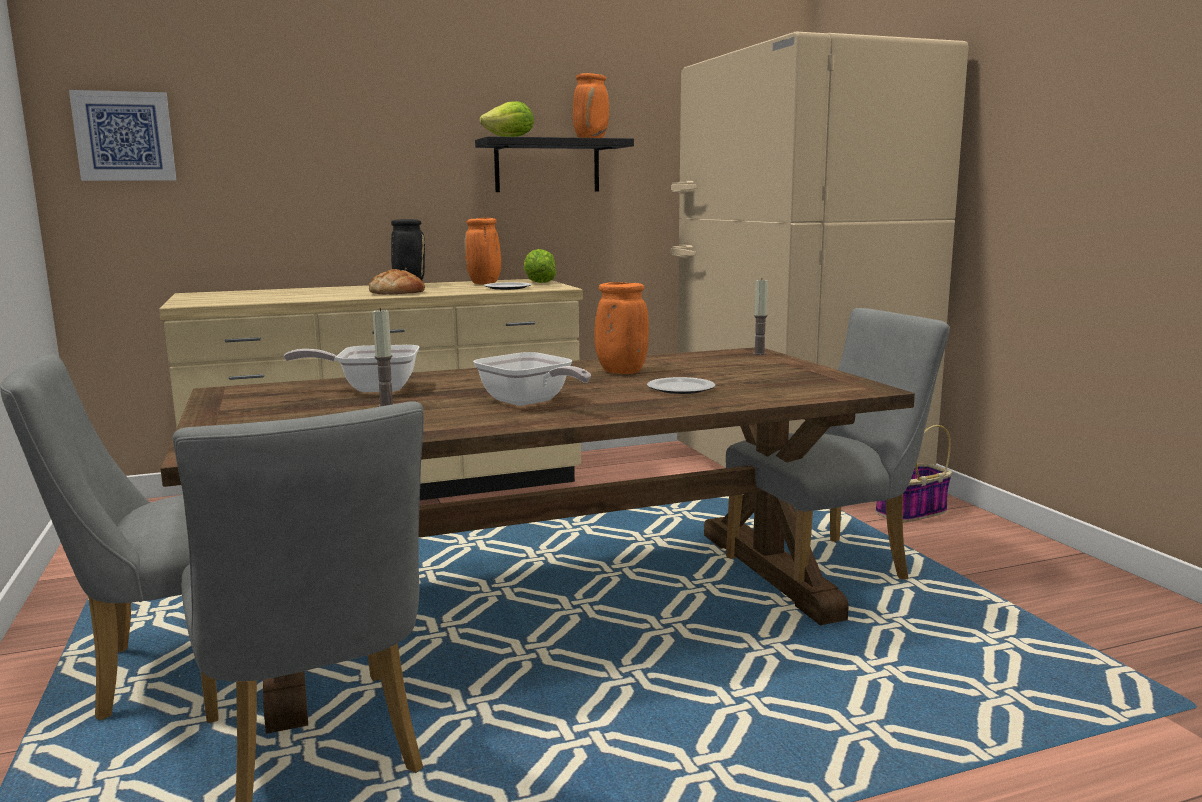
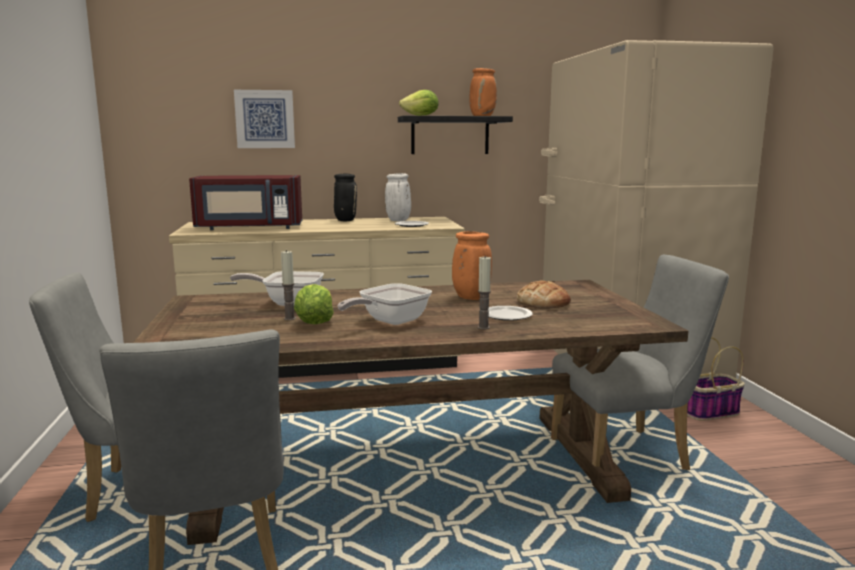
camera: 10 degrees right, 0 degrees up
(124, 136) = (159, 116): picture -> picture (265, 119)
(276, 297) = (249, 228): none -> red microwave
(397, 292) = (332, 227): bread -> bread (543, 303)
(484, 283) = (398, 220): orange vase -> white vase
(529, 402) = (389, 321): frying pan -> frying pan turned 75 degrees clockwise
(538, 283) = (437, 221): lettuce -> lettuce (314, 322)
(759, 353) = (584, 286): candle -> candle (483, 327)

